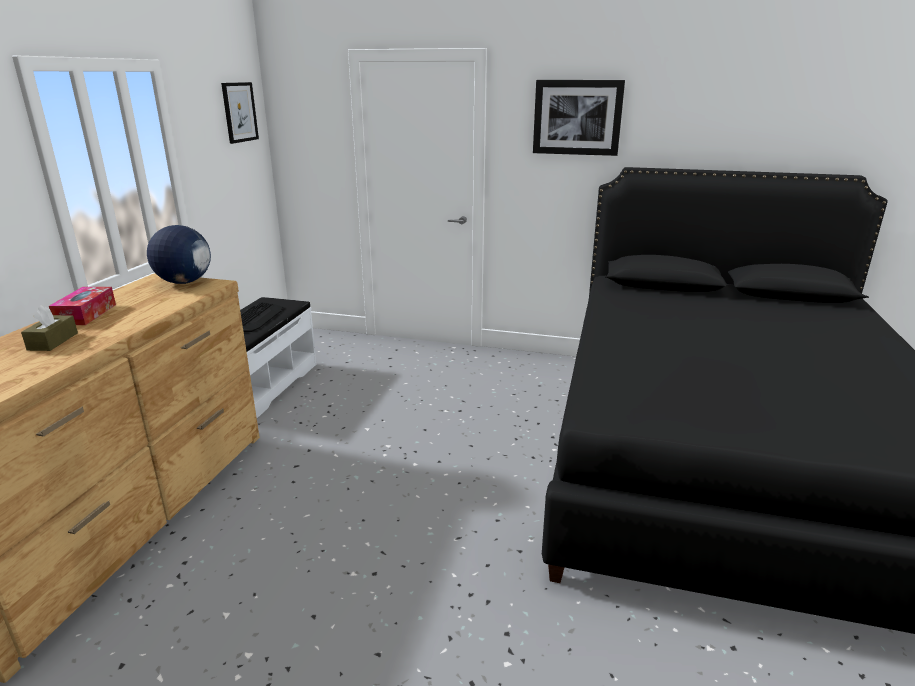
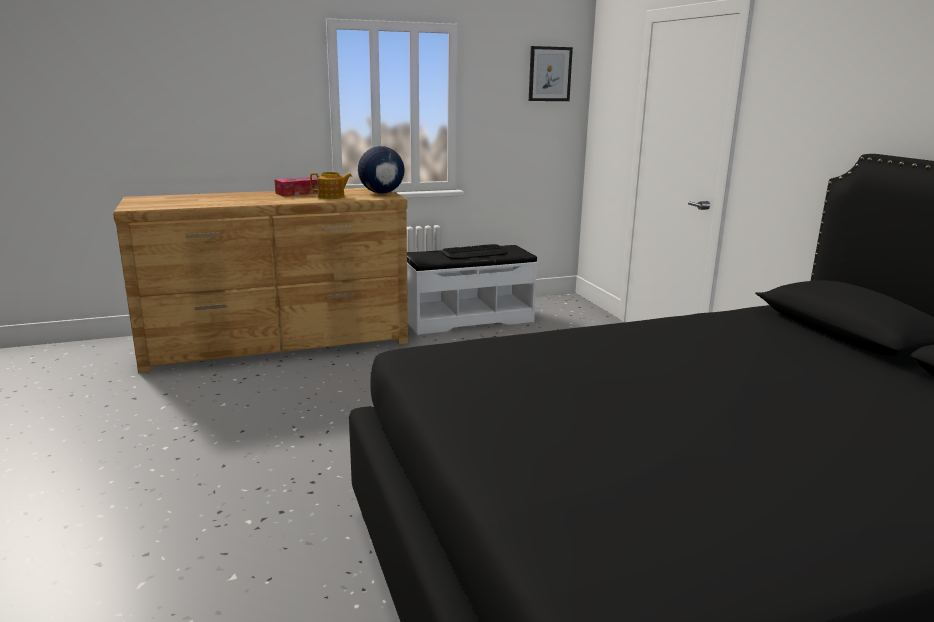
camera: 55 degrees right, 5 degrees down
(53, 341) = (253, 198): brown tissue box -> none
(151, 305) = (331, 197): none -> teapot
(577, 117) = (832, 81): picture -> none

